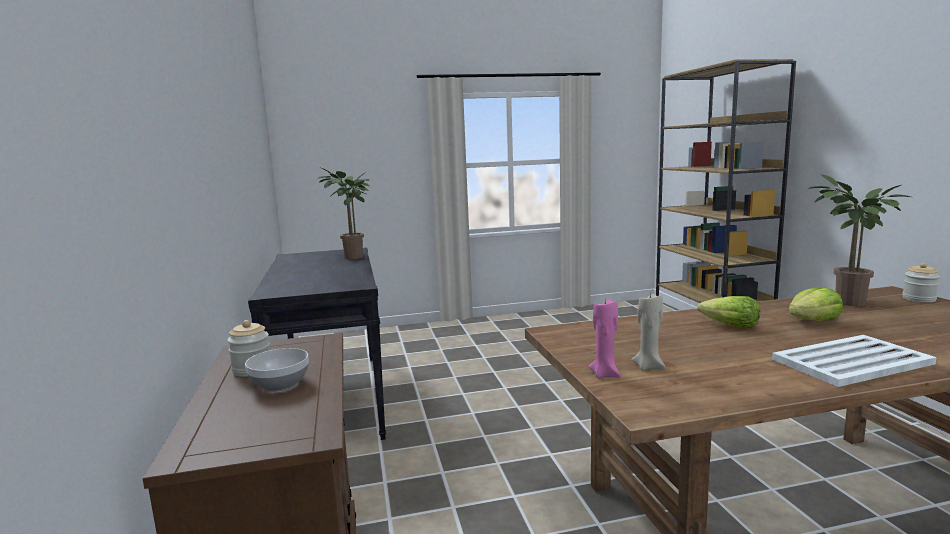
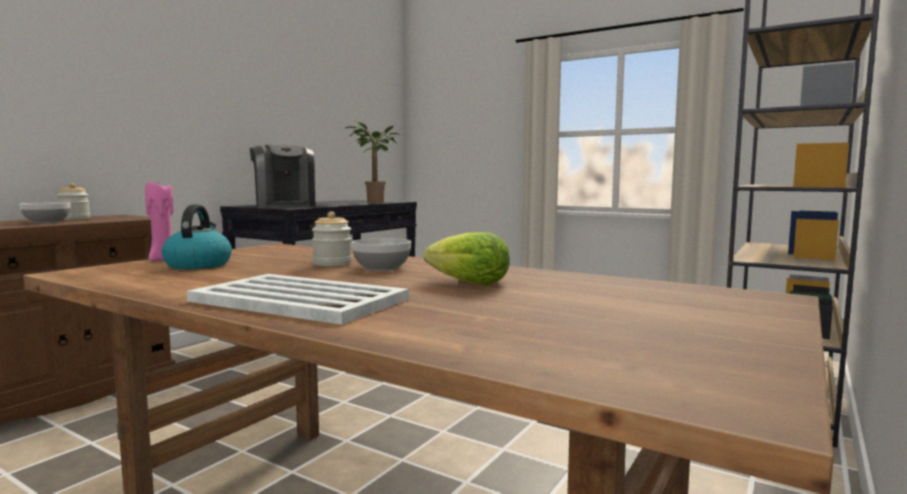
camera: 45 degrees right, 5 degrees down
(320, 283) = (284, 206): none -> coffee machine
(649, 366) = (198, 265): beige candle -> kettle
(730, 326) = (381, 268): lettuce -> bowl
(846, 303) = (610, 286): potted plant -> none
(919, 299) = (757, 308): jar -> jar (332, 263)

